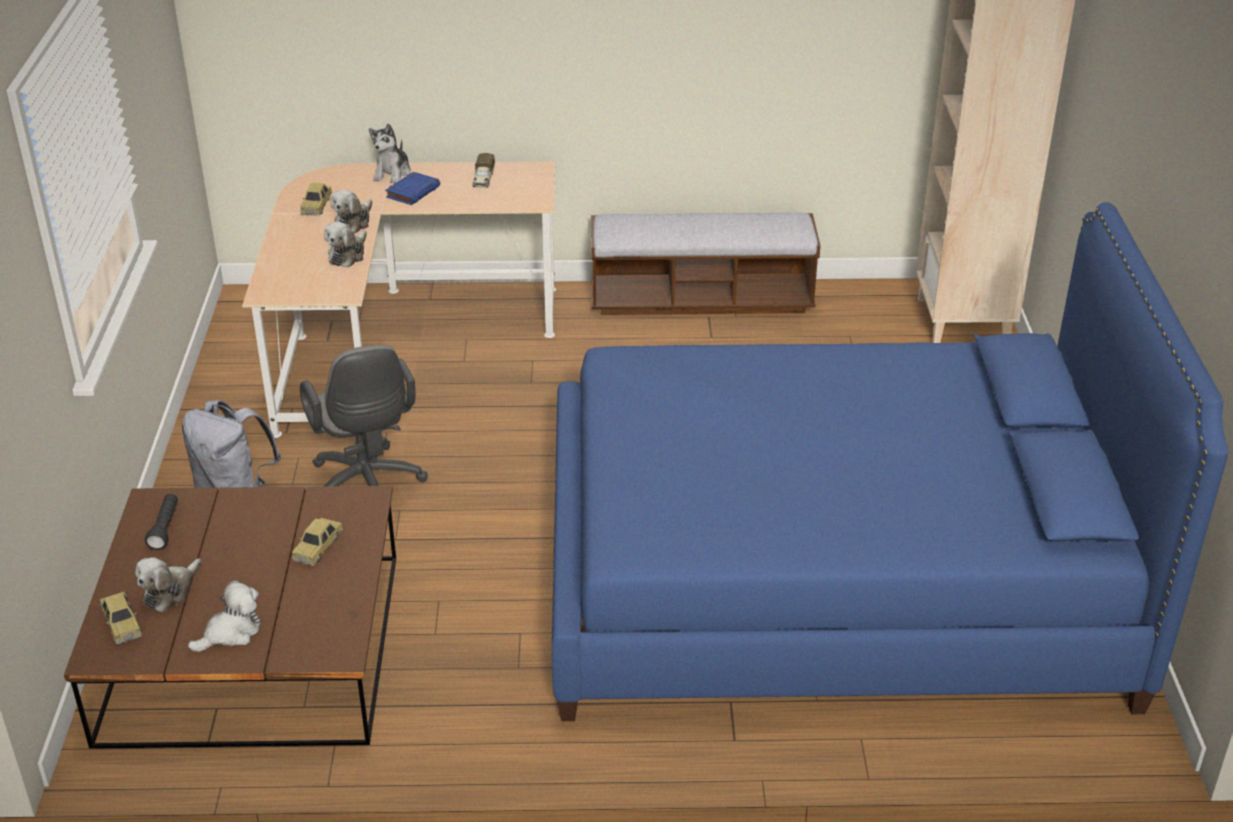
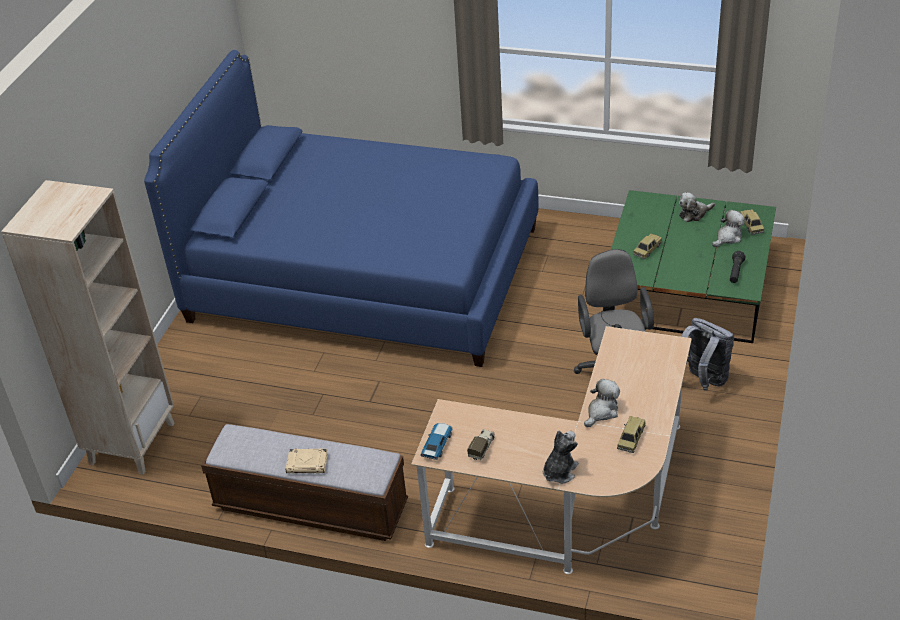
camera: 160 degrees left, 5 degrees up
(253, 647) = (687, 285): brown coffee table -> green coffee table
(348, 255) = (610, 375): plush toy -> none
(413, 192) = (546, 442): blue book -> none
(534, 176) = (437, 444): none -> toy car
(691, 219) = (307, 463): none -> beige book

